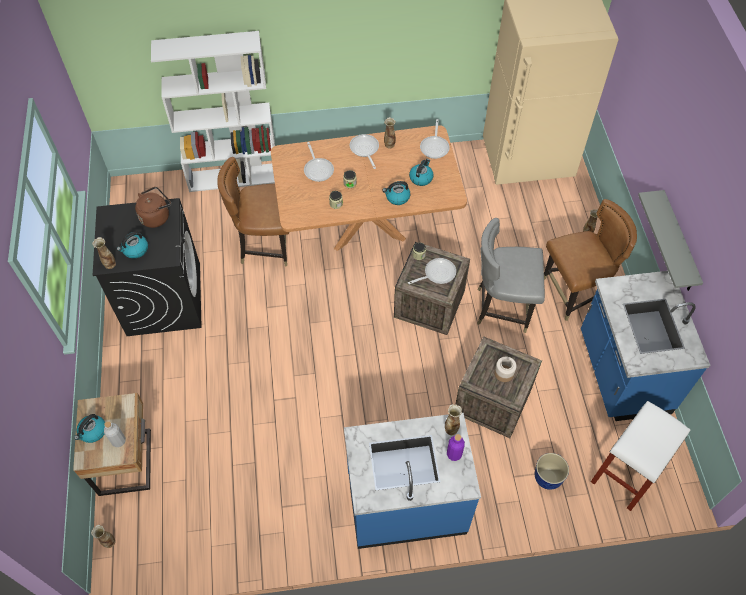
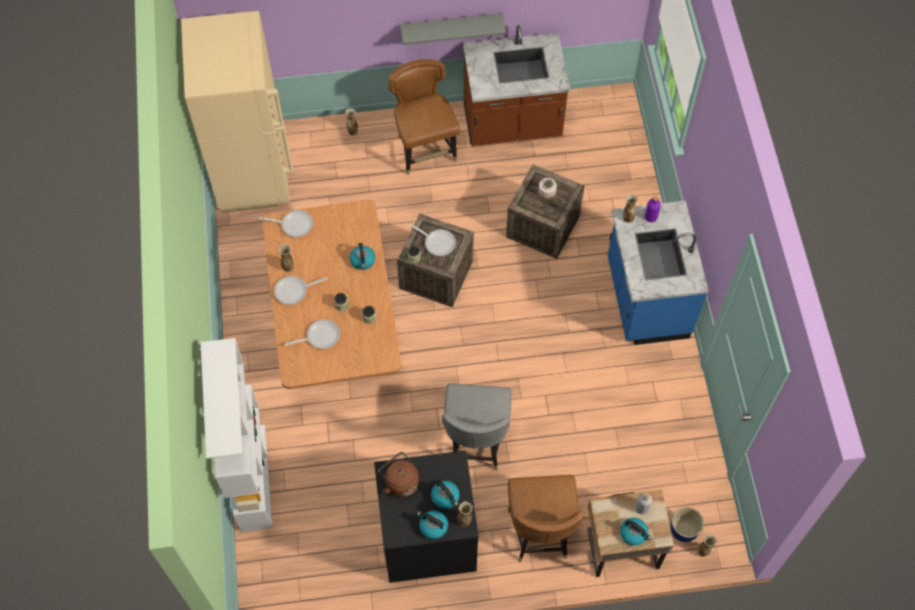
camera: 90 degrees left, 5 degrees up
(265, 246) = (357, 435): brown chair -> brown chair (539, 533)
(421, 178) = (337, 238): kettle -> kettle (433, 526)
(437, 274) = (437, 242): frying pan -> frying pan turned 150 degrees clockwise
(502, 307) = (441, 211): grey chair -> grey chair (475, 443)
(547, 478) = (615, 190): planter -> planter (682, 530)
(621, 373) = (512, 124): blue counter -> brown counter
(626, 475) = (609, 134): white stool -> none

